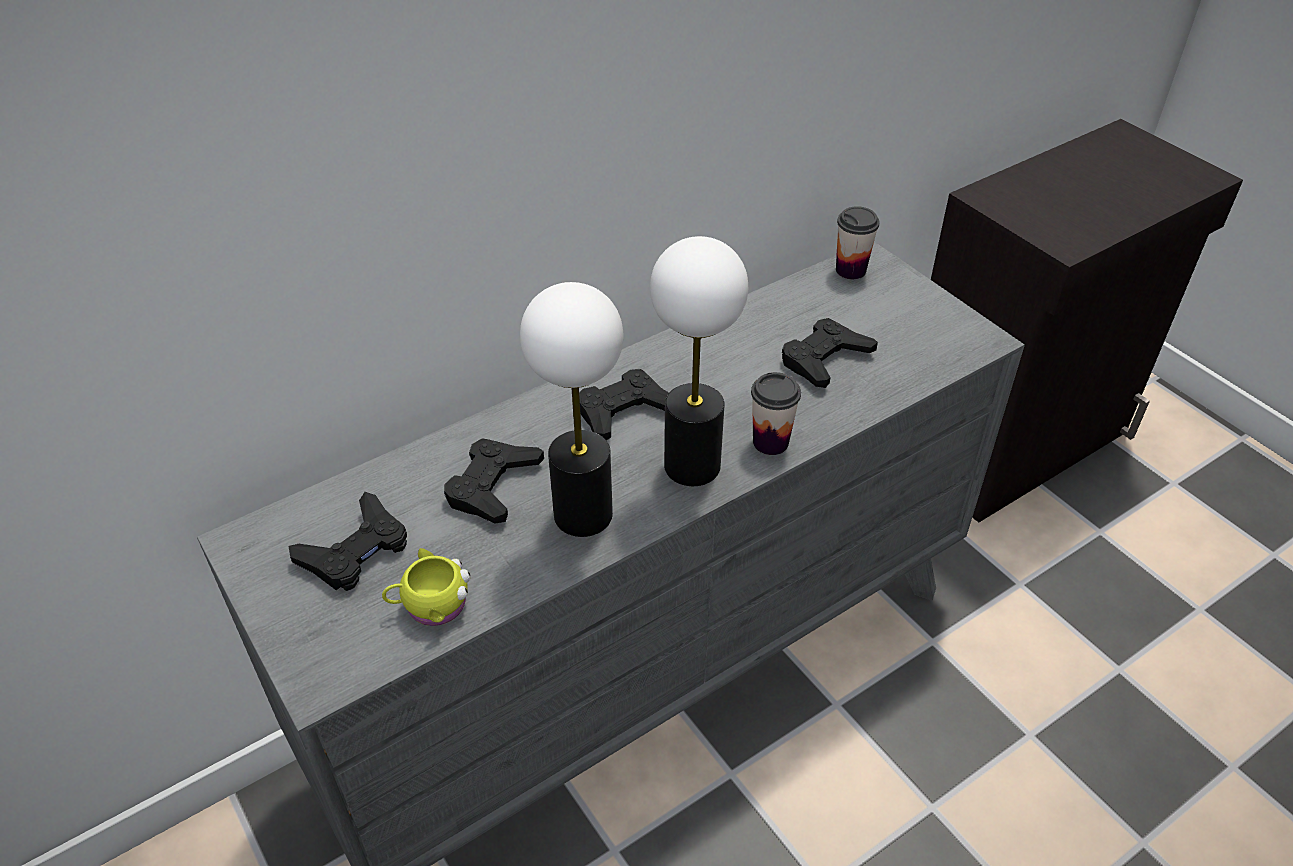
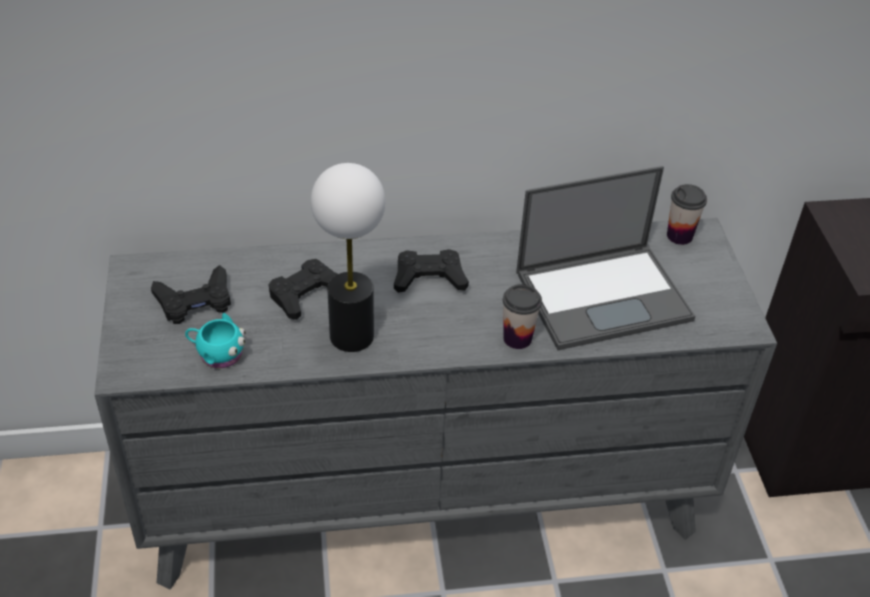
camera: 25 degrees right, 0 degrees up
(431, 605) = (217, 353): yellow mug -> turquoise mug
(692, 465) = (449, 333): table lamp -> none
(824, 359) = (604, 295): black game controller -> laptop

